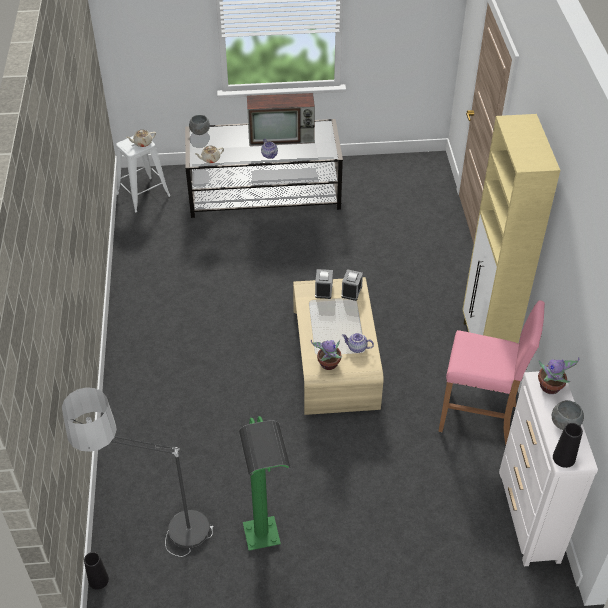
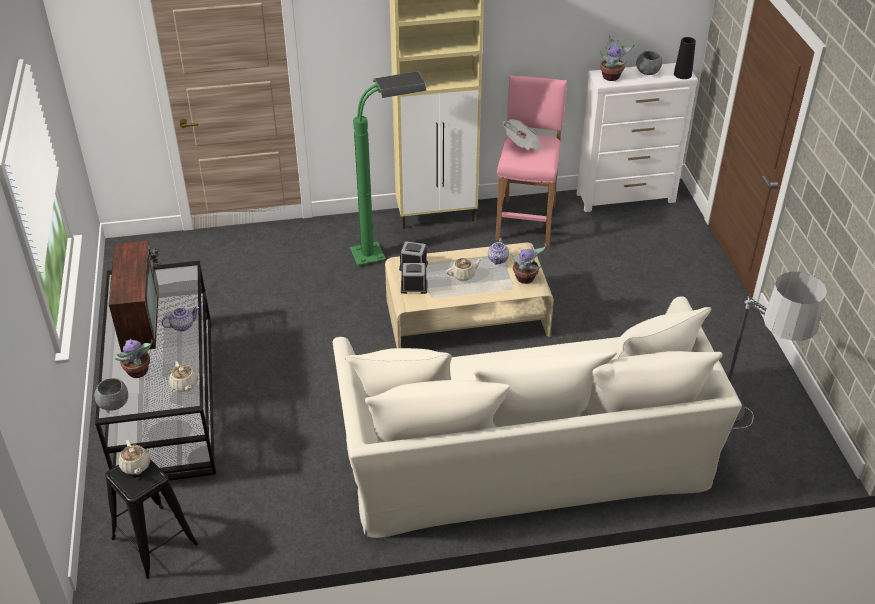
camera: 95 degrees left, 5 degrees down
(98, 580) = (806, 475): black vase -> none
(143, 195) = (155, 541): white stool -> black stool
(174, 380) = (523, 450): none -> beige sofa
(227, 139) = (138, 372): none -> potted plant
(267, 555) = (726, 351): green floor lamp -> green floor lamp (387, 251)
(337, 322) = (463, 275): none -> beige teapot
(492, 350) = (522, 145): none -> newspaper

